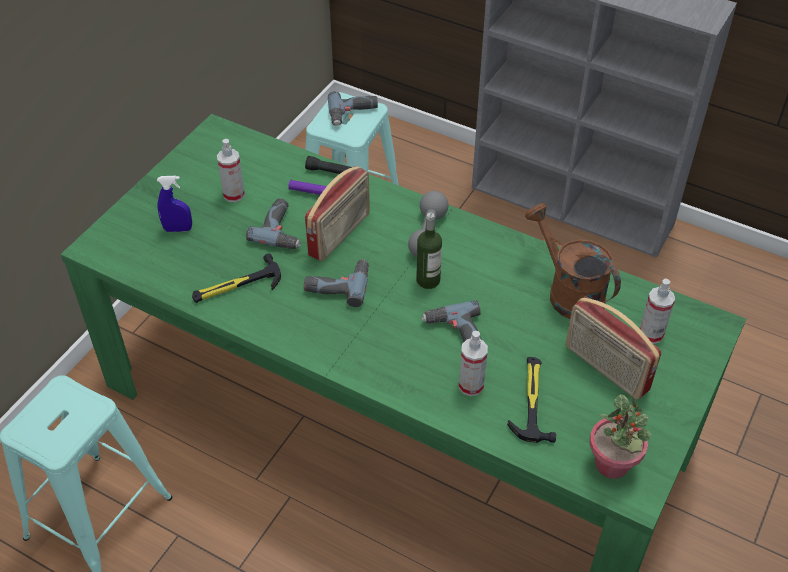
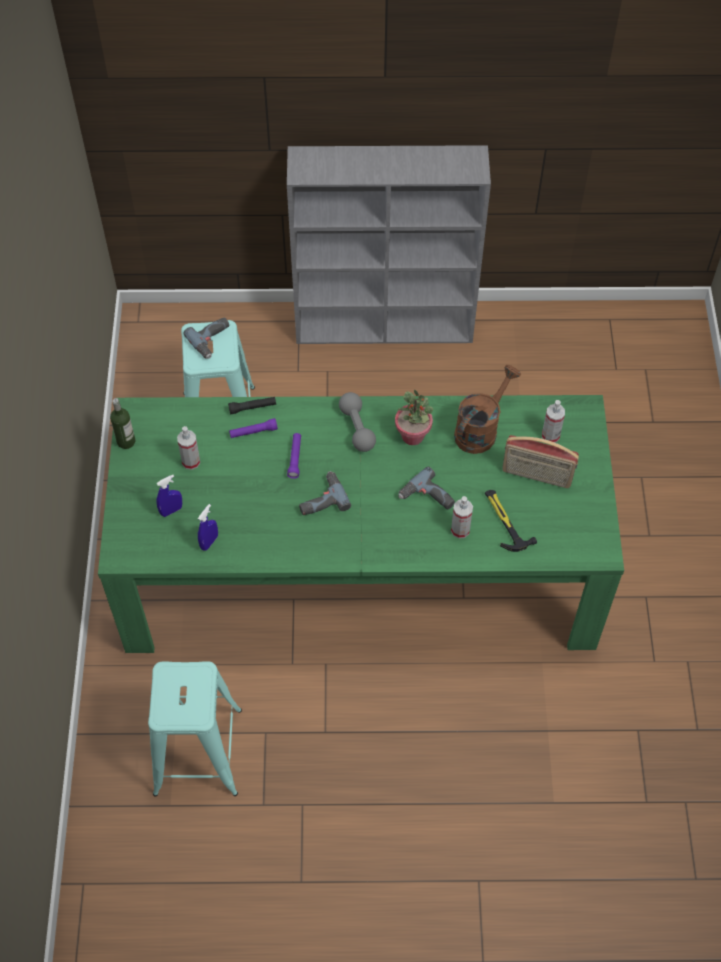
camera: 30 degrees left, 10 degrees up
(190, 274) = (209, 542): none -> blue spray bottle
(237, 286) = (250, 534): hammer -> none
(282, 229) = (249, 474): power drill -> none
(340, 235) = (295, 458): radio -> purple flashlight
(428, 280) = (381, 465): bottle -> bottle (126, 441)
(568, 292) = (480, 429): brown watering can -> brown watering can turned 105 degrees clockwise
(612, 464) = (578, 540): potted plant -> potted plant (413, 436)

